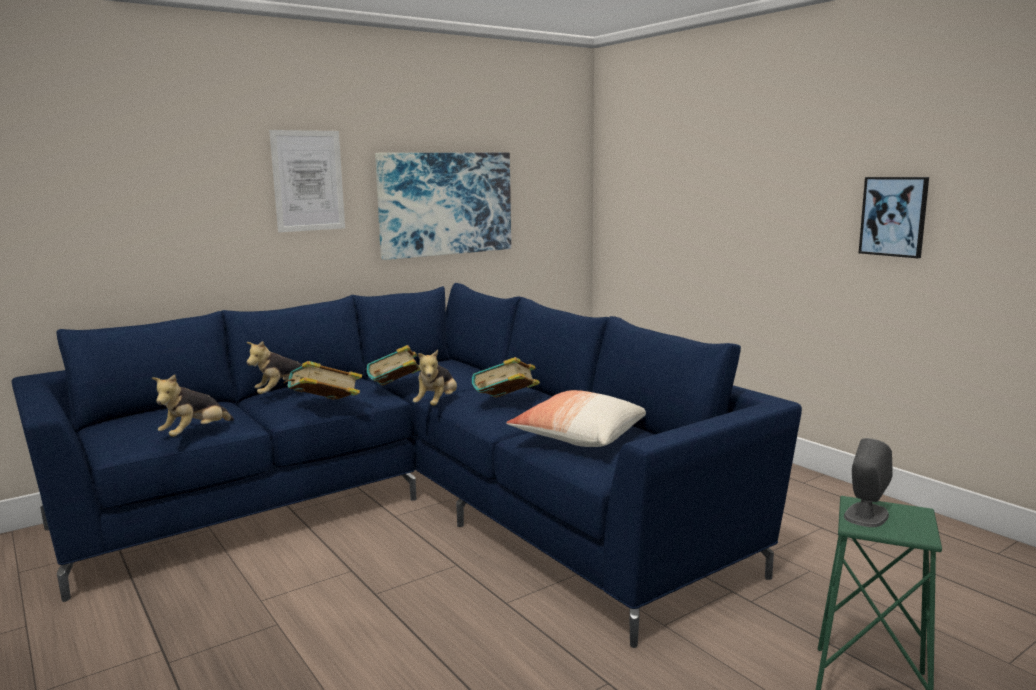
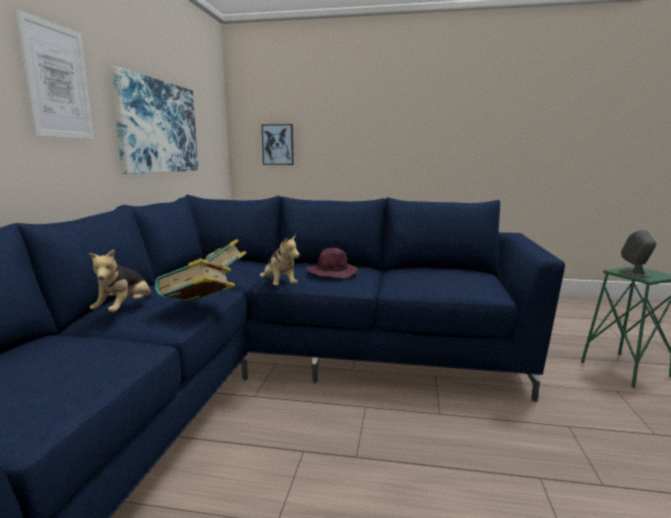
camera: 45 degrees left, 0 degrees up
(195, 434) = (109, 371): plush toy -> none
(506, 403) = (333, 273): book -> purple hat
(578, 437) = (431, 278): pillow -> none
(894, 216) = (462, 138): picture -> picture (278, 144)

